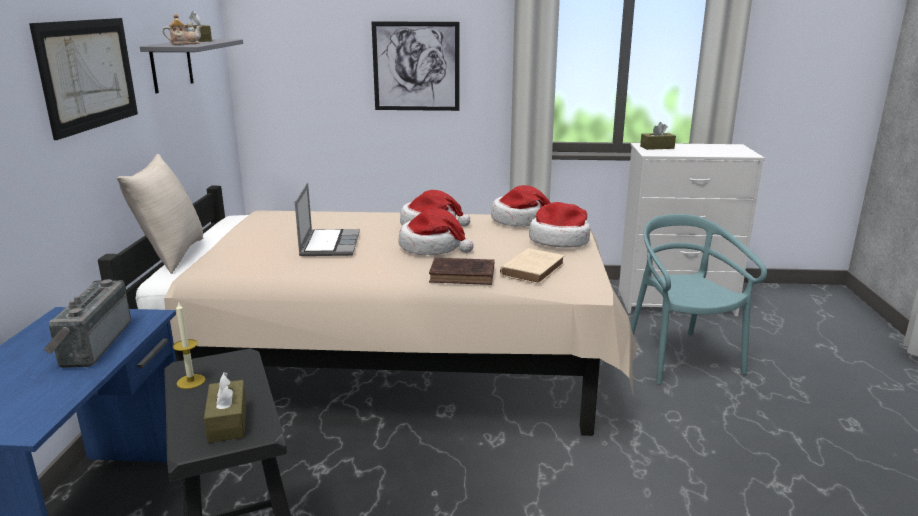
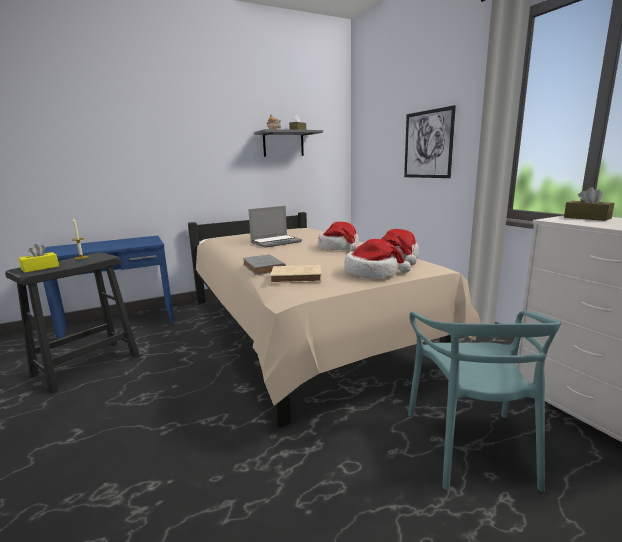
camera: 60 degrees right, 5 degrees down
(89, 74) = (207, 141): picture -> none
(91, 344) = (123, 244): radio -> none
(171, 255) = (234, 234): beige pillow -> none
(227, 422) = (40, 268): brown tissue box -> yellow tissue box
(432, 247) = (301, 254): hat -> none
(464, 275) = (264, 268): brown book -> grey book
(681, 358) = (471, 446): turquoise chair -> turquoise chair turned 135 degrees clockwise

